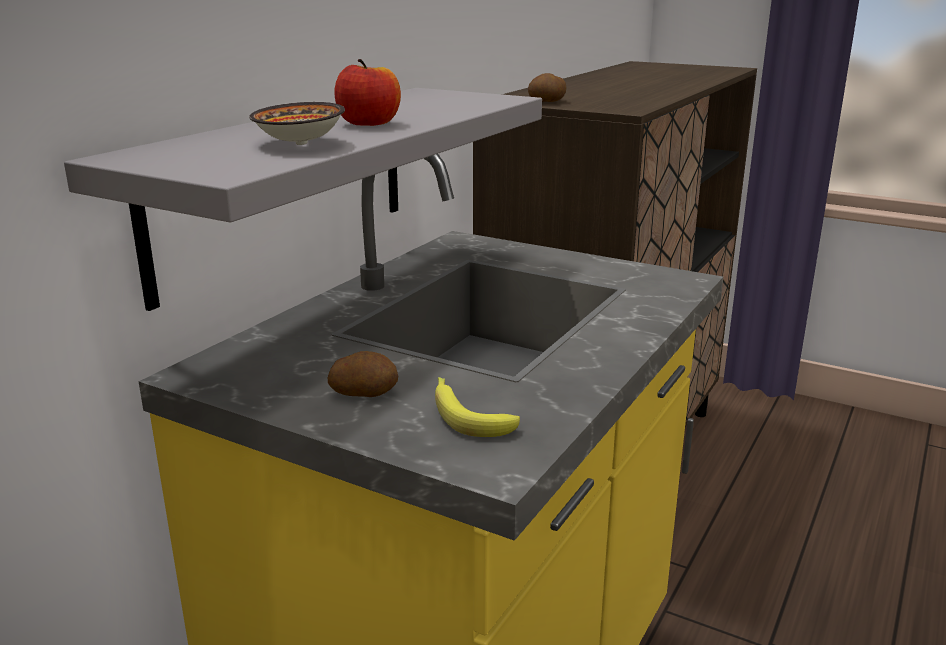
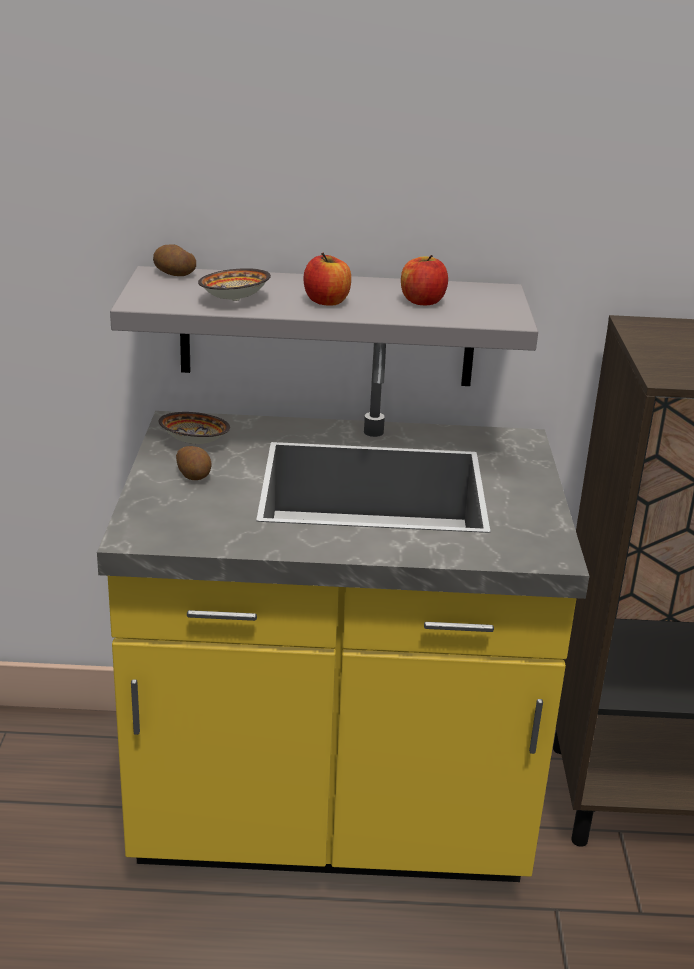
camera: 60 degrees right, 5 degrees up
(273, 375) = (194, 442): none -> bowl
(420, 106) = (422, 301): none -> apple
(467, 414) = (193, 514): banana -> none
(547, 102) = (656, 341): potato -> potato (173, 274)

